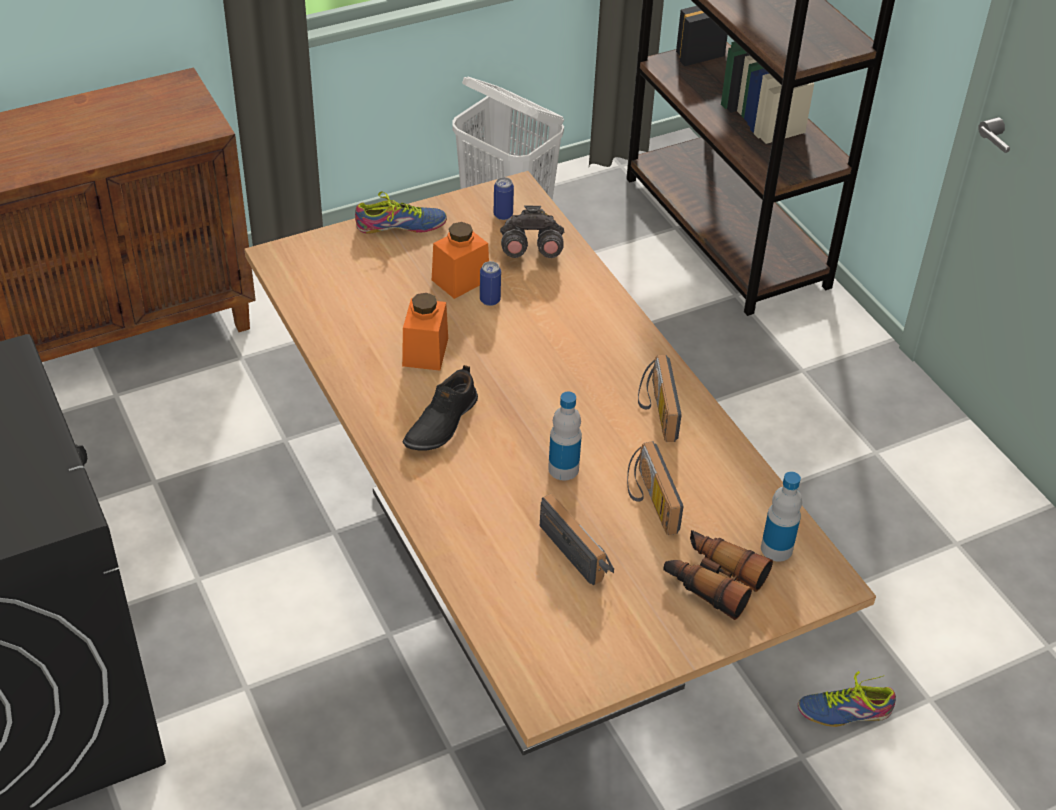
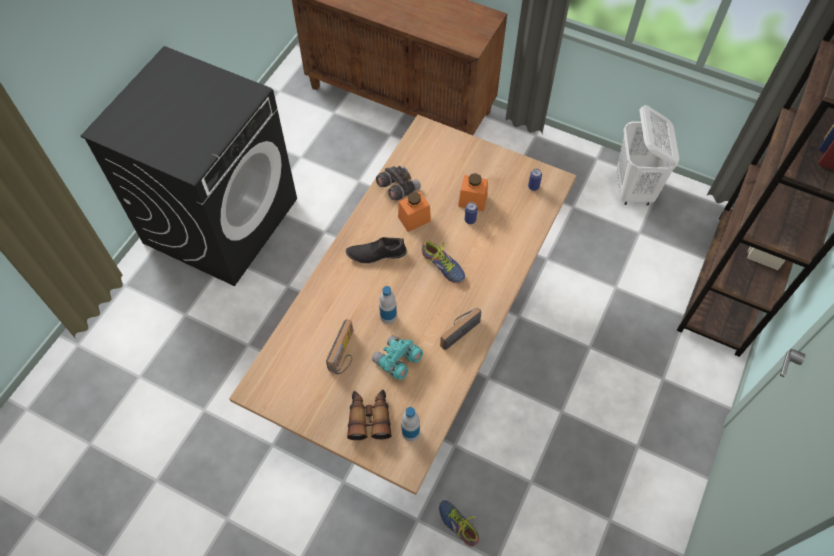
camera: 55 degrees right, 15 degrees up
(401, 227) = (485, 156): shoe -> shoe (442, 267)
(530, 250) = (519, 213): grey binoculars -> grey binoculars (398, 188)
(648, 500) = (397, 361): radio -> turquoise binoculars

